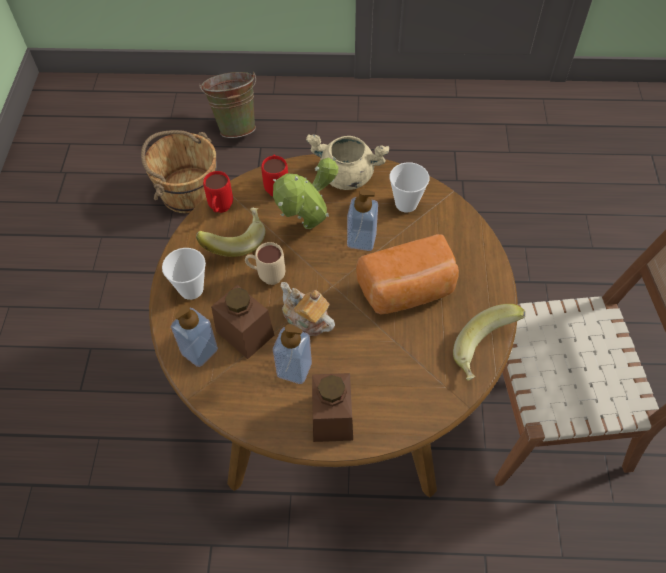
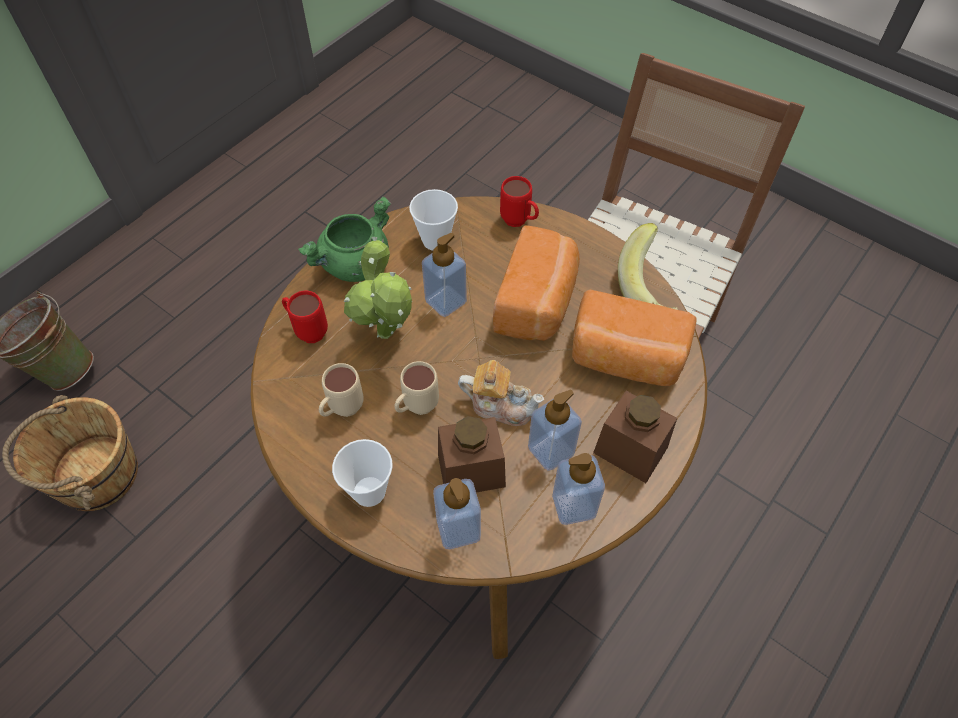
camera: 55 degrees left, 0 degrees up
(220, 210) = (286, 401): red mug -> red mug (519, 222)
(235, 240) = (342, 411): banana -> beige mug
(263, 406) = (573, 505): none -> soap dispenser
(306, 320) = (501, 405): teapot -> teapot turned 150 degrees counterclockwise
(346, 176) = (355, 265): beige cooking pot -> green cooking pot
(406, 372) = (625, 359): none -> bread

